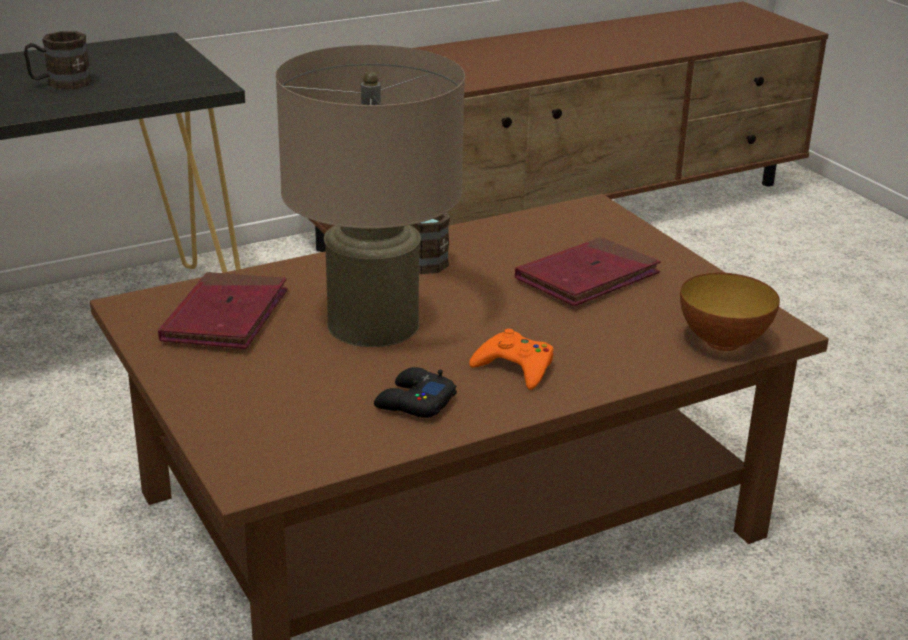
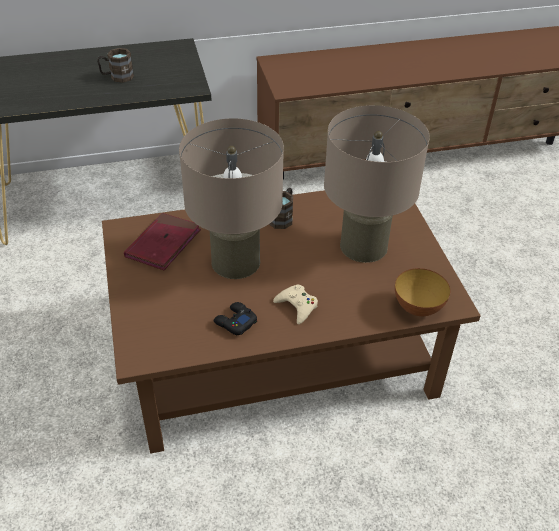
camera: 15 degrees right, 15 degrees up
(515, 367) = (297, 306): orange game controller -> beige game controller
(587, 278) = (364, 246): red book -> beige table lamp

